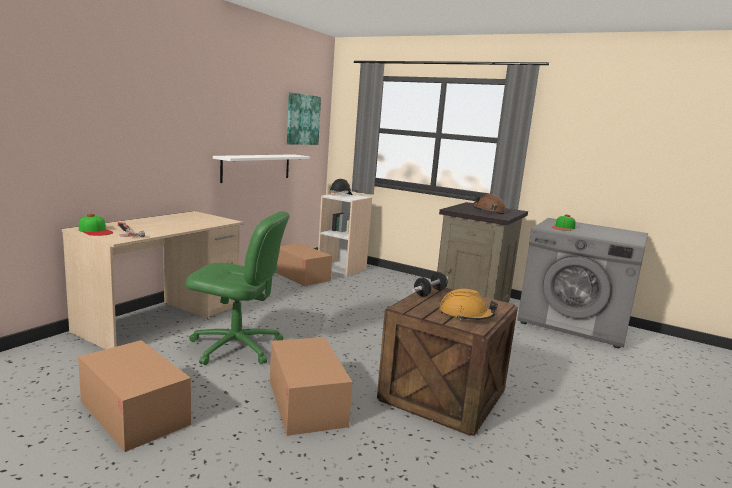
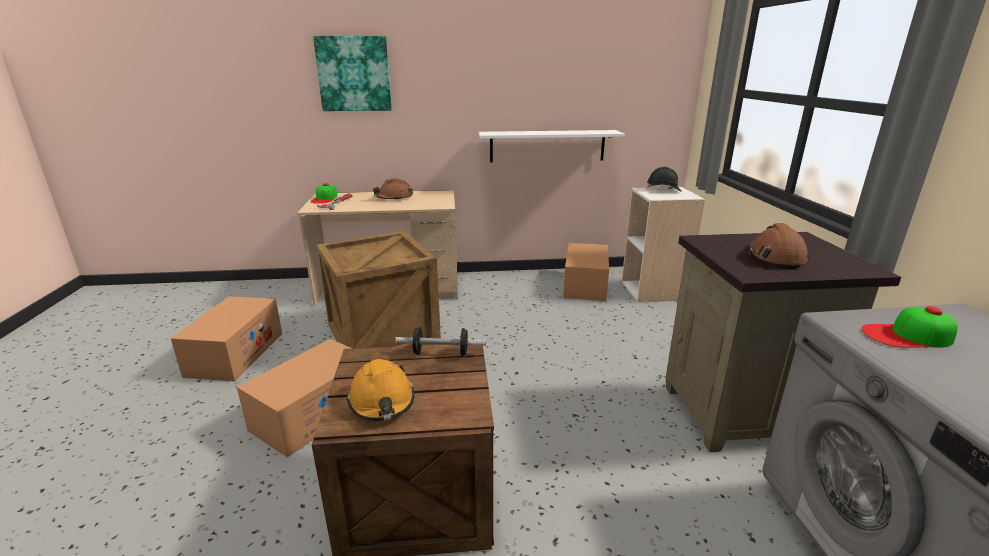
camera: 55 degrees right, 10 degrees up
(166, 221) = (394, 198): none -> brown hard hat
(236, 346) = (381, 334): green office chair -> crate
(302, 119) = (636, 82): picture -> picture (354, 74)

